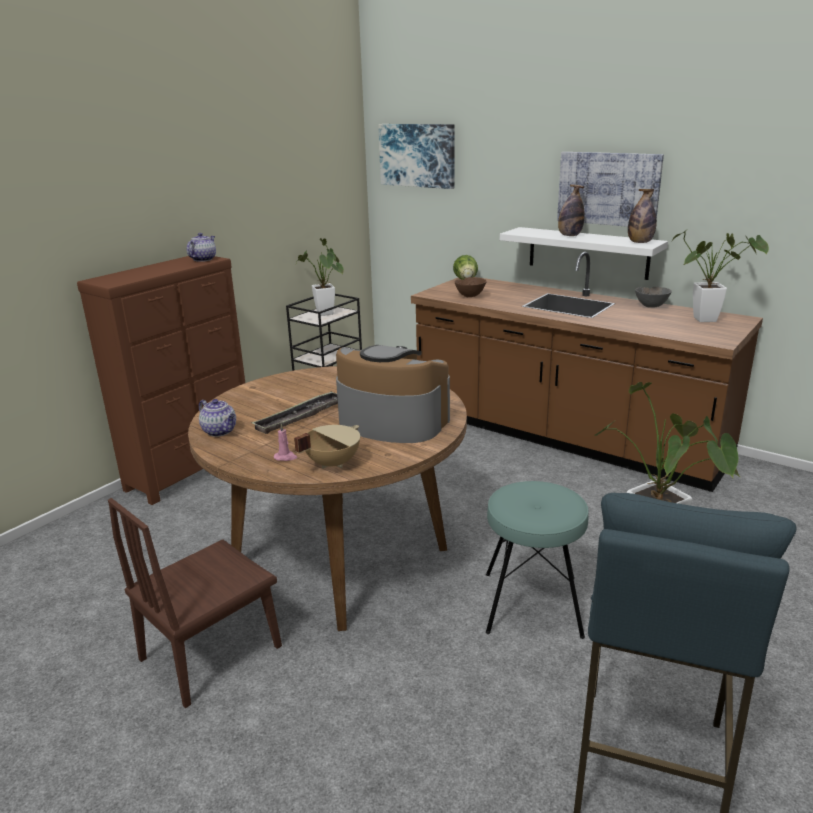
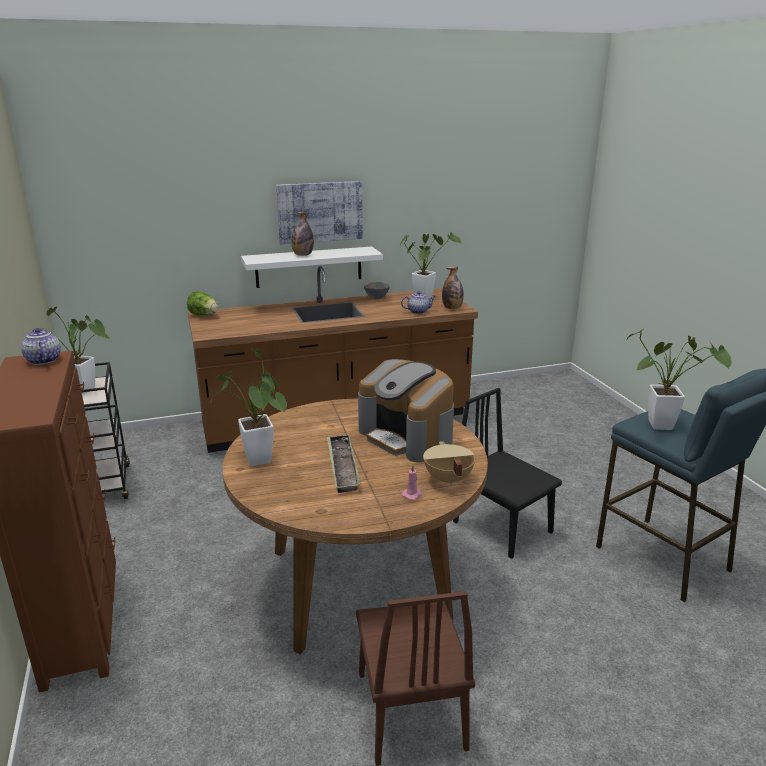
camera: 55 degrees left, 0 degrees up
(220, 431) = (318, 510): teapot -> teapot (418, 311)
(268, 389) = (259, 463): none -> potted plant
(391, 422) = (407, 436): coffee machine -> coffee machine turned 105 degrees counterclockwise
(417, 155) = (109, 200): picture -> none
(470, 296) = (244, 326): brown bowl -> none
(532, 604) = (502, 527): turquoise stool -> black chair
(640, 242) = (362, 251): bottle -> bottle (452, 308)

